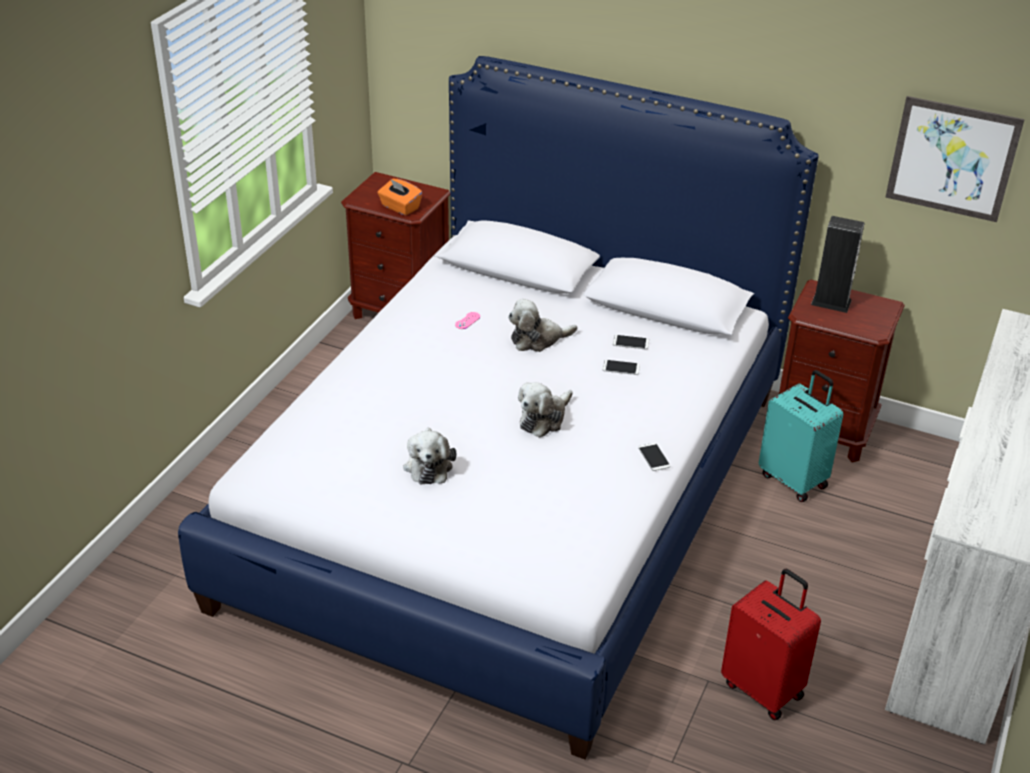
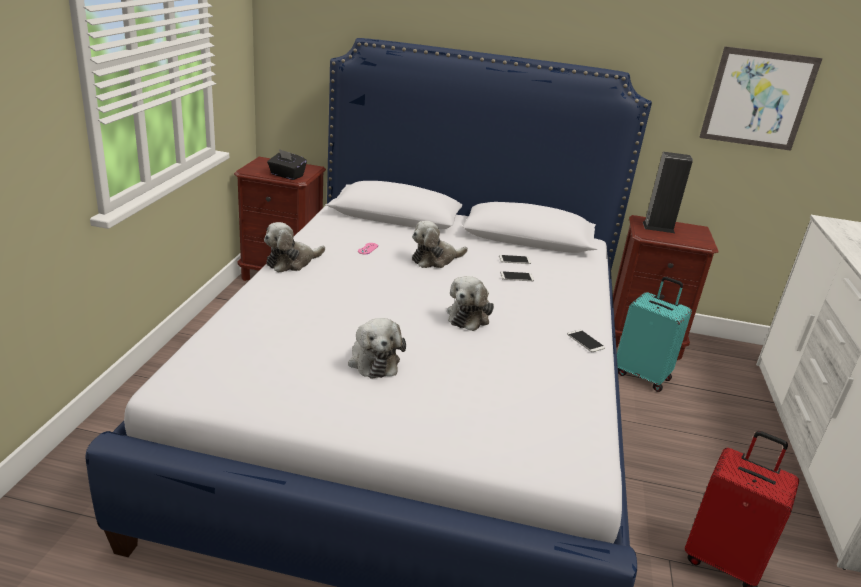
camera: 15 degrees left, 10 degrees down
(380, 338) = (291, 262): none -> plush toy
(400, 207) = (286, 175): orange tissue box -> black tissue box

